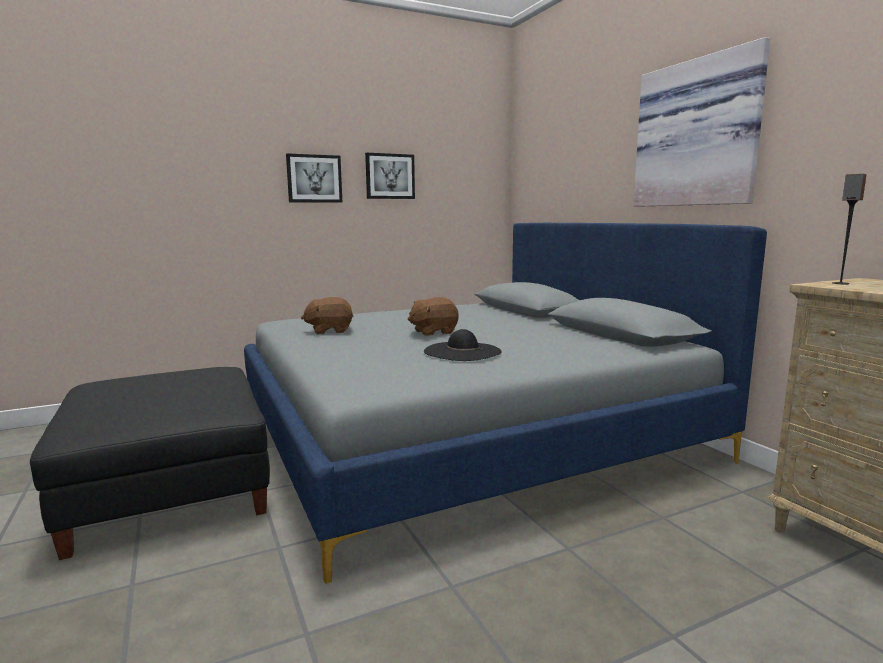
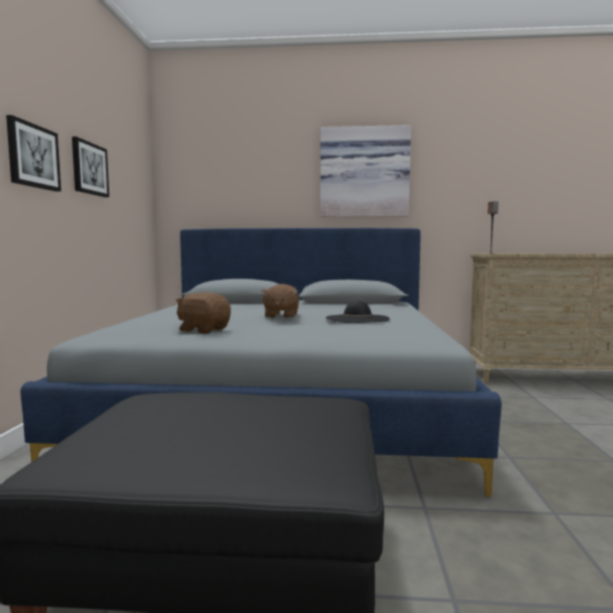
camera: 60 degrees left, 5 degrees down
(329, 331) = (203, 330): brown plush toy -> brown plush toy turned 105 degrees clockwise

